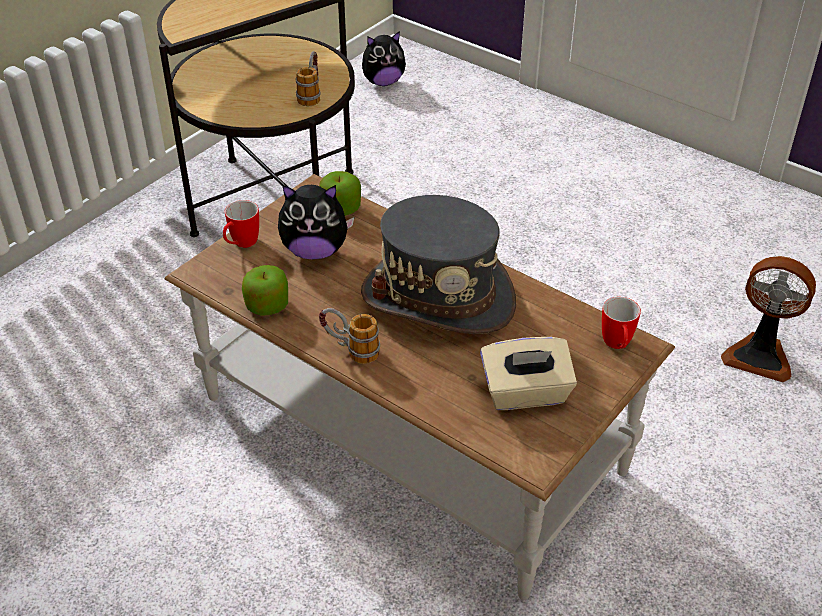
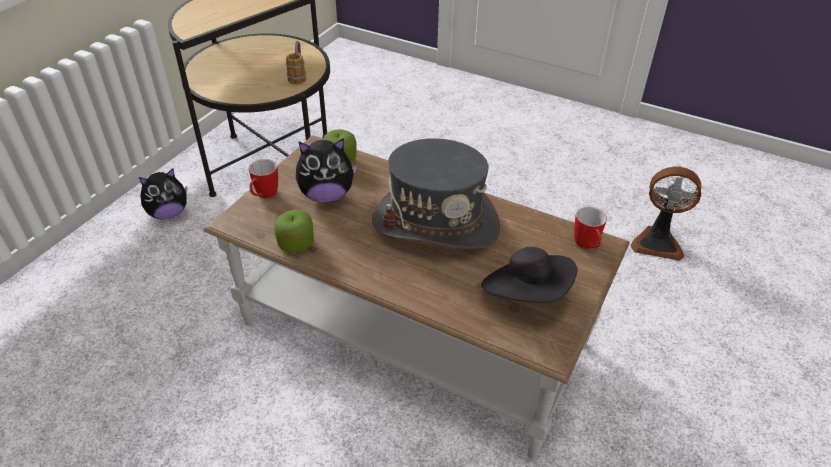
camera: 10 degrees left, 0 degrees up
(350, 351) = (374, 274): mug -> none
(383, 82) = (338, 71): plush toy -> plush toy (168, 213)
(525, 393) = (527, 294): beige tissue box -> black hat

